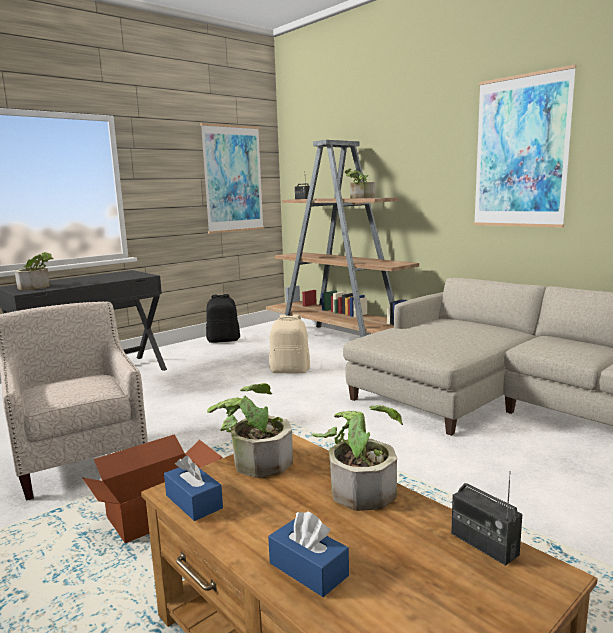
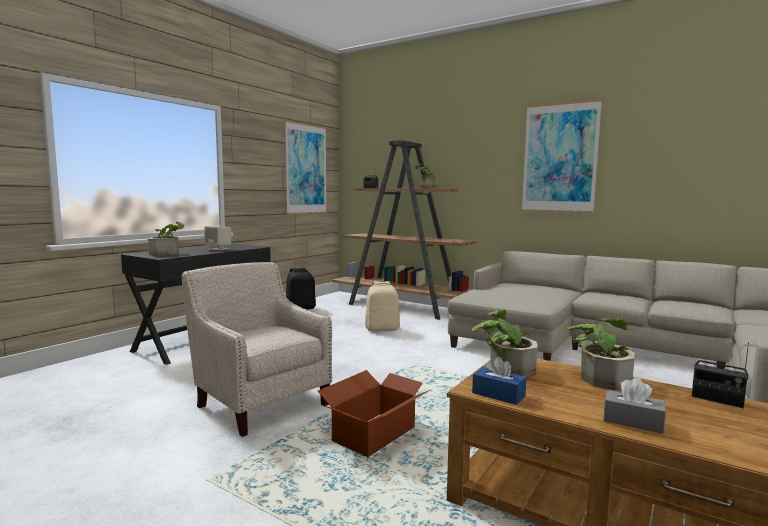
camera: 15 degrees left, 5 degrees down
(100, 279) = (218, 249): none -> beige speaker
(308, 569) = (633, 421): blue tissue box -> grey tissue box

